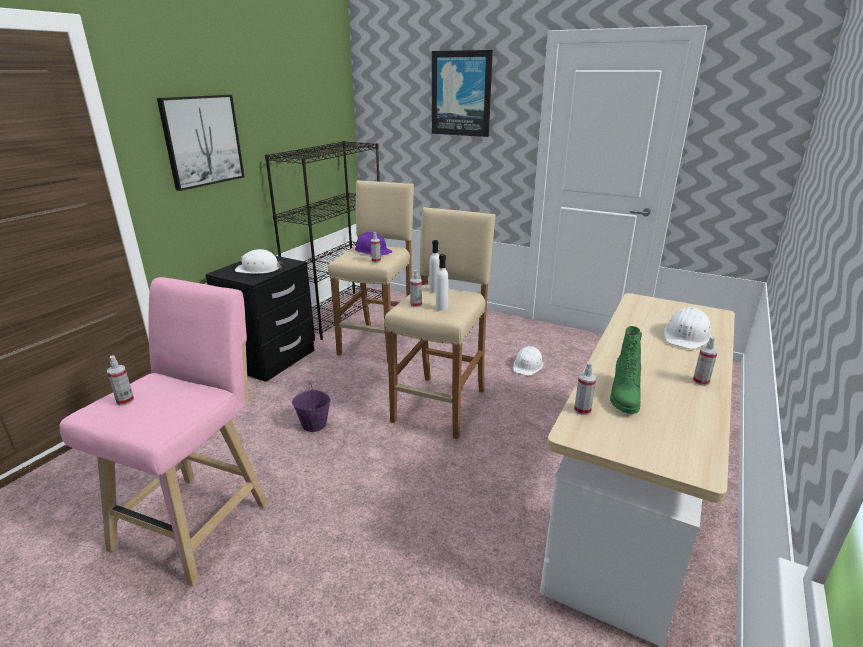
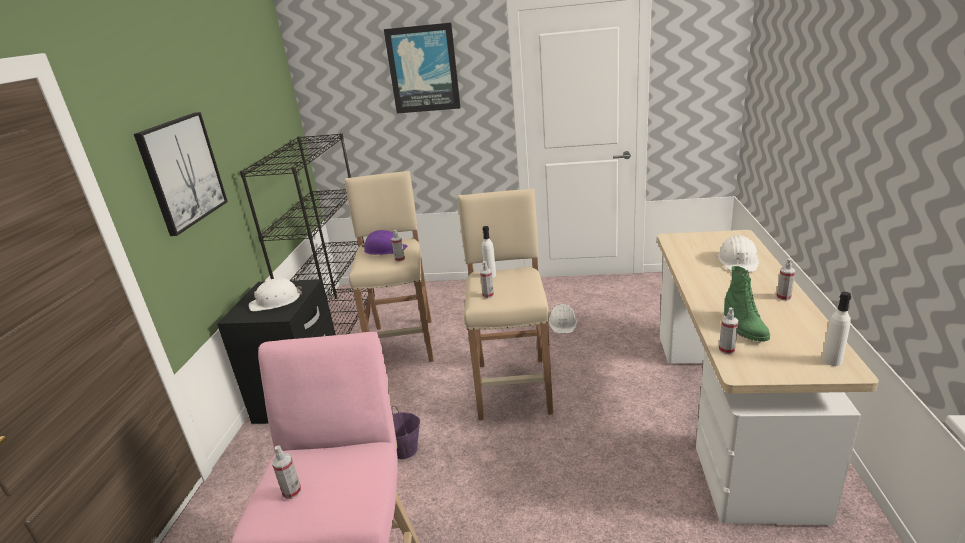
camera: 20 degrees left, 0 degrees up
(441, 308) = (515, 291): white bottle -> white bottle (832, 361)

